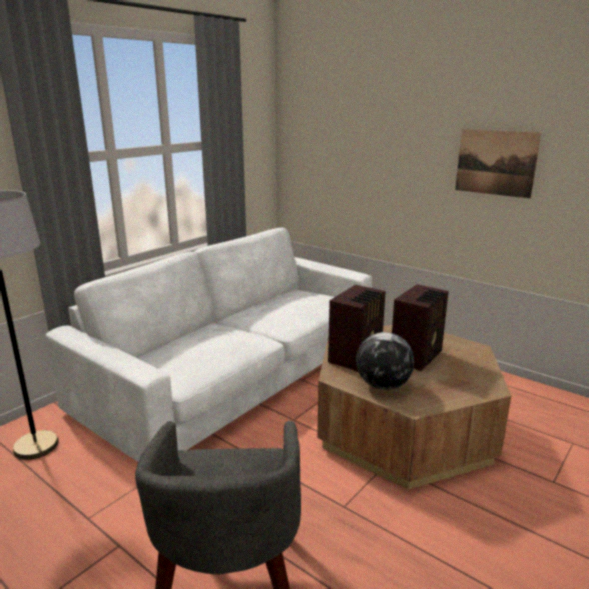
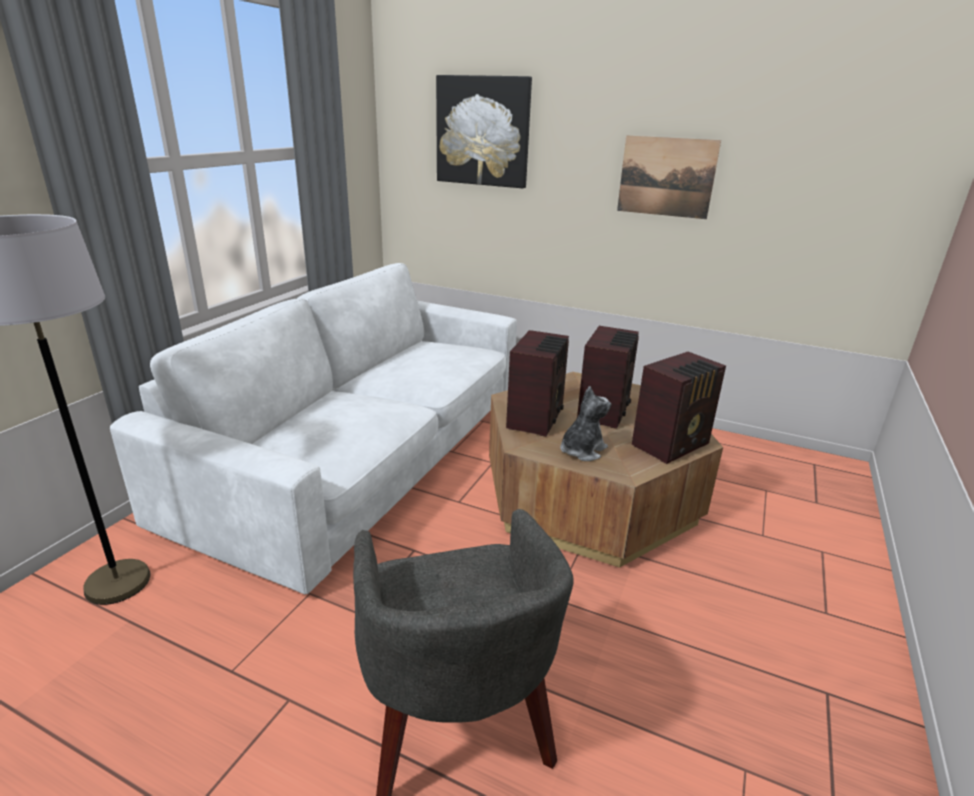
camera: 15 degrees left, 5 degrees up
(351, 127) = (483, 131): none -> picture
(382, 385) = (581, 450): globe -> plush toy
(464, 389) = (672, 445): none -> radio

